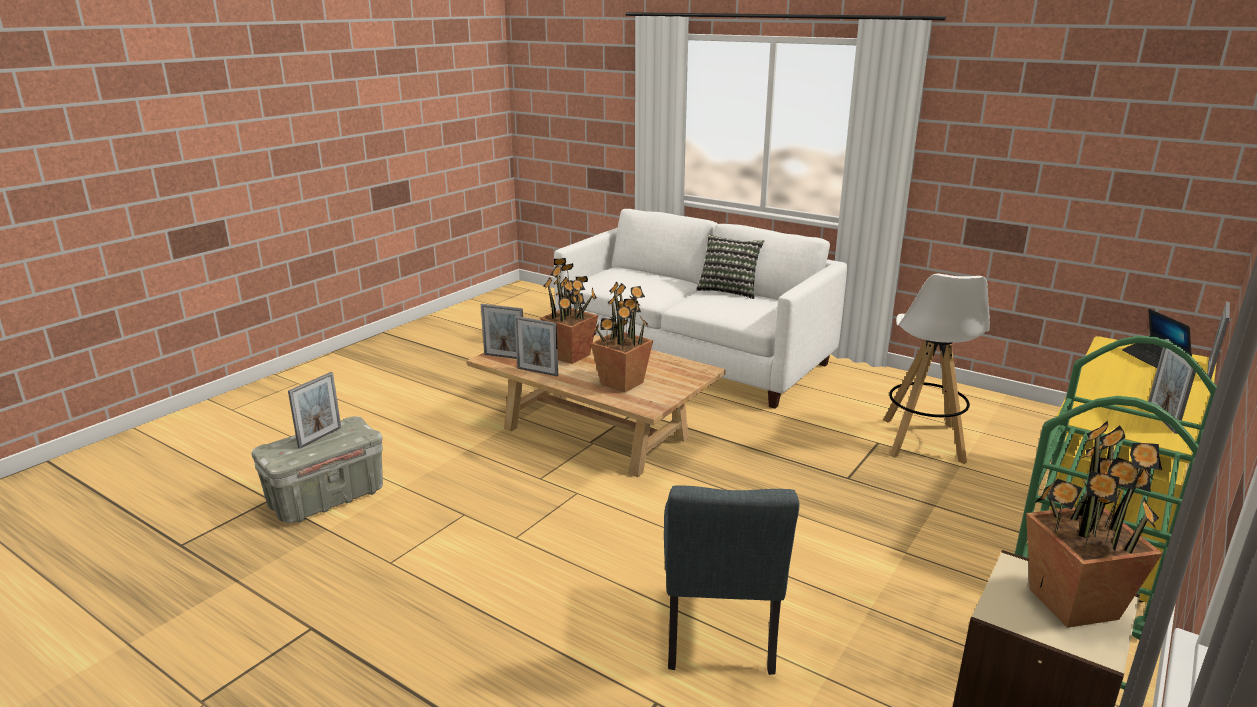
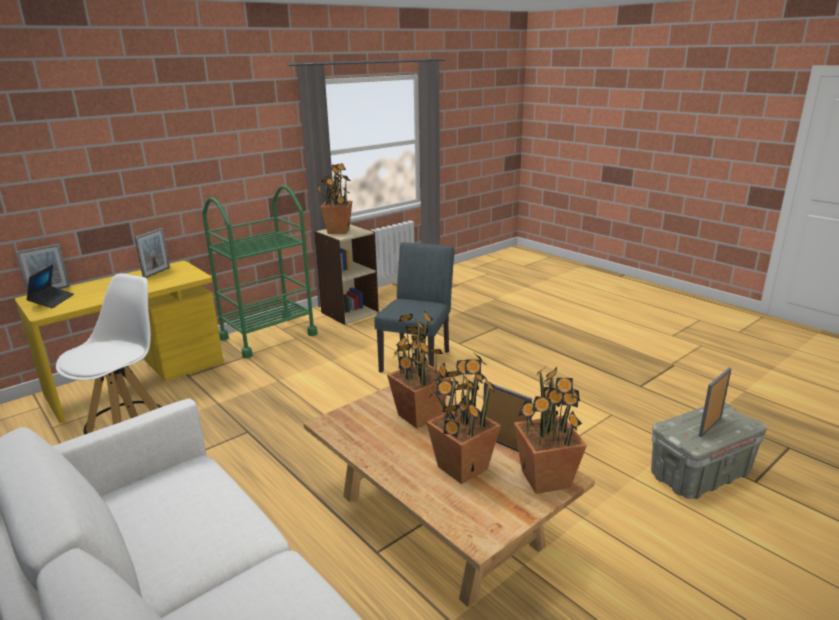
camera: 165 degrees left, 0 degrees up
(504, 356) = (546, 478): picture frame -> potted plant
(729, 290) = (137, 565): pillow -> none

